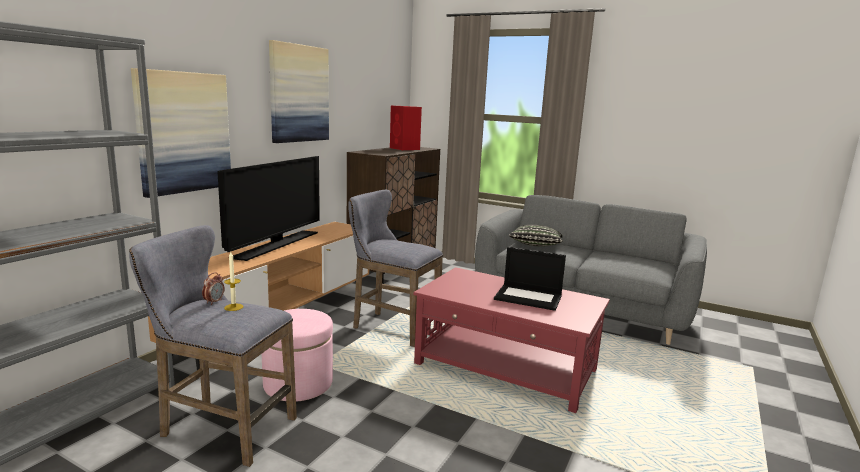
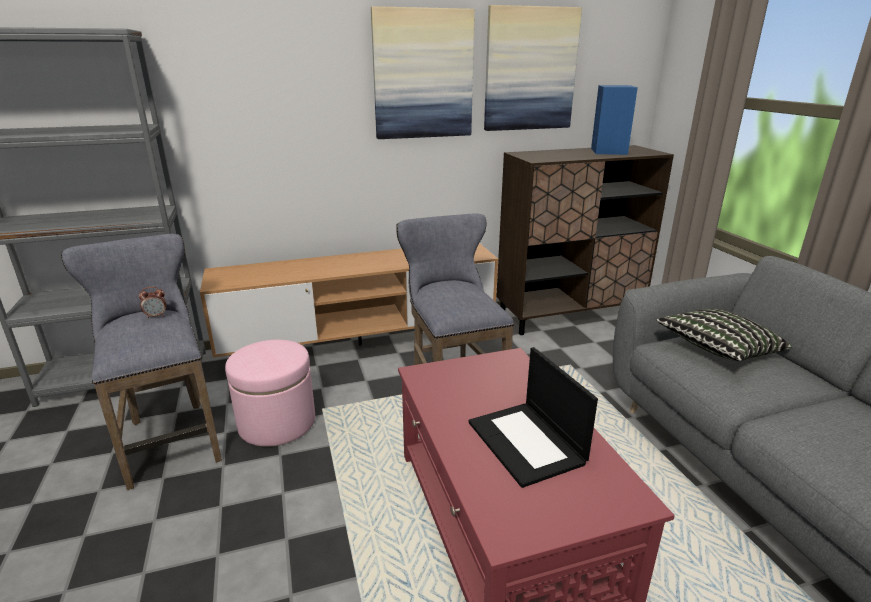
camera: 45 degrees right, 10 degrees up
(184, 132) = (250, 126): picture -> picture (530, 70)
(233, 307) = (152, 328): candle -> none
(276, 245) = (359, 260): television -> none
(405, 149) = (609, 151): red speaker -> blue speaker

